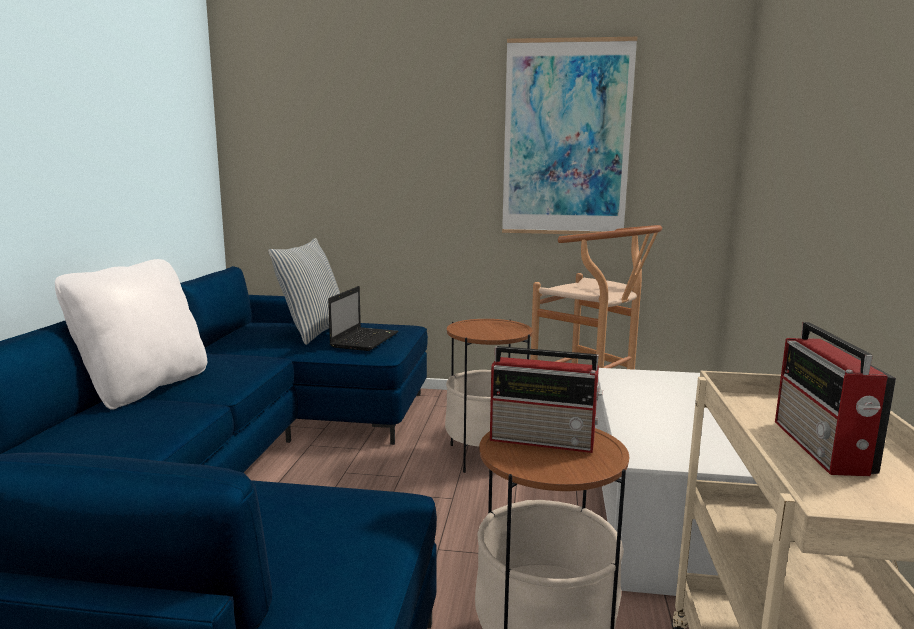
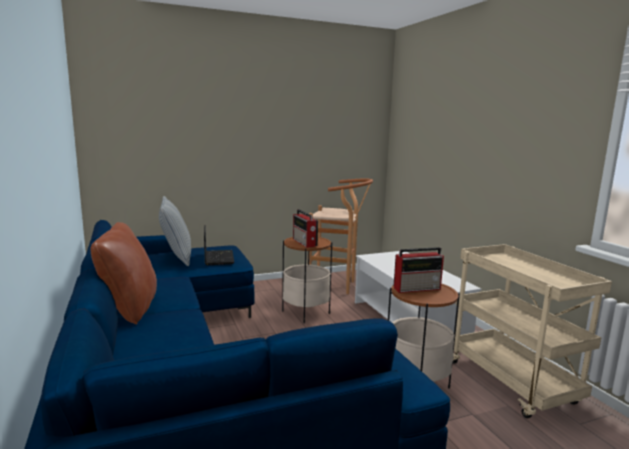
camera: 30 degrees left, 0 degrees up
(144, 387) = (129, 308): white pillow -> brown pillow
(566, 139) = (308, 131): picture -> none
(822, 448) = (524, 270): radio -> radio (304, 243)

